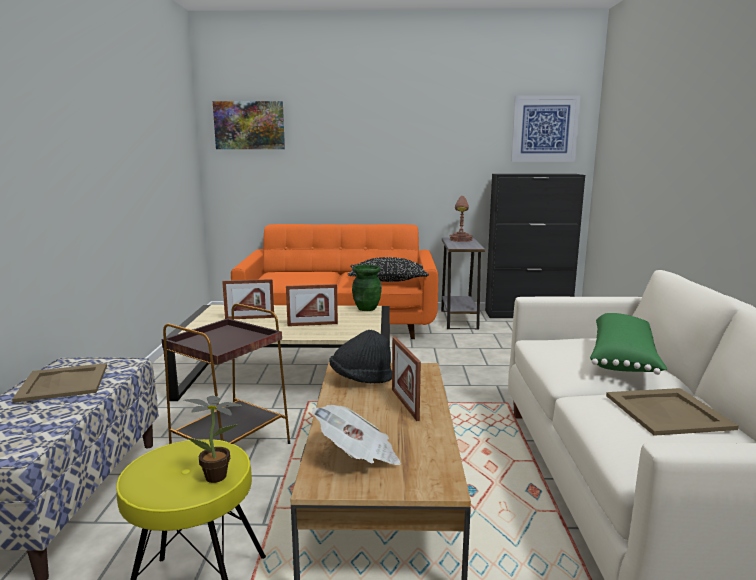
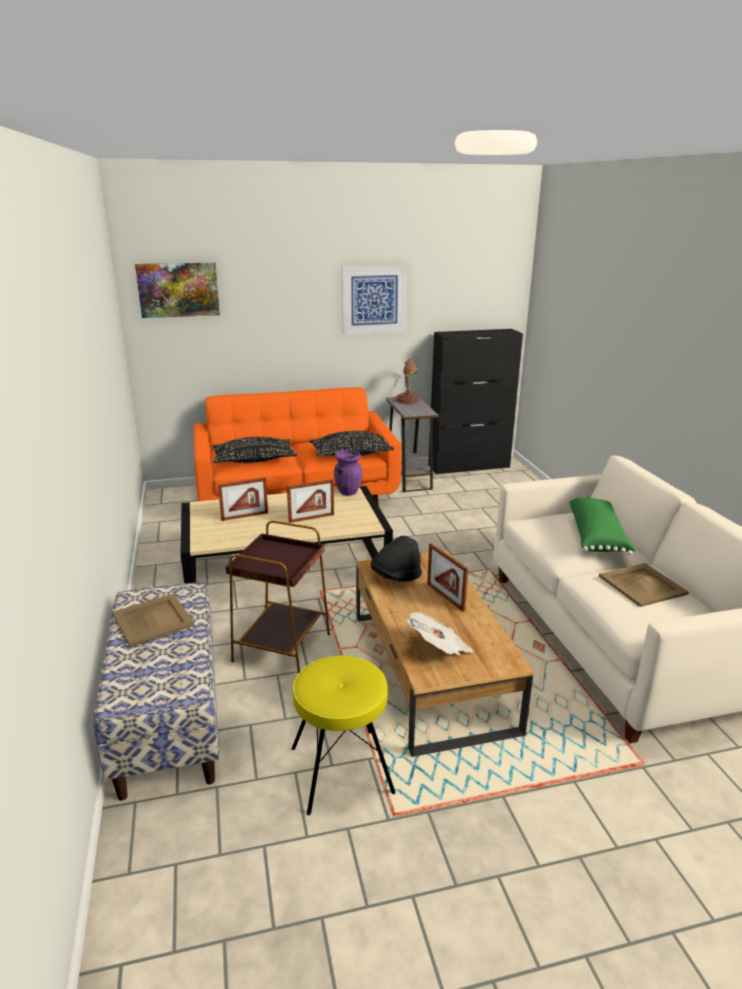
camera: 15 degrees left, 10 degrees up
(219, 477) = (372, 686): potted plant -> none
(292, 279) = (254, 460): none -> black pillow
(367, 308) = (348, 491): green vase -> purple vase
(544, 129) = (483, 285): picture -> picture (373, 299)

